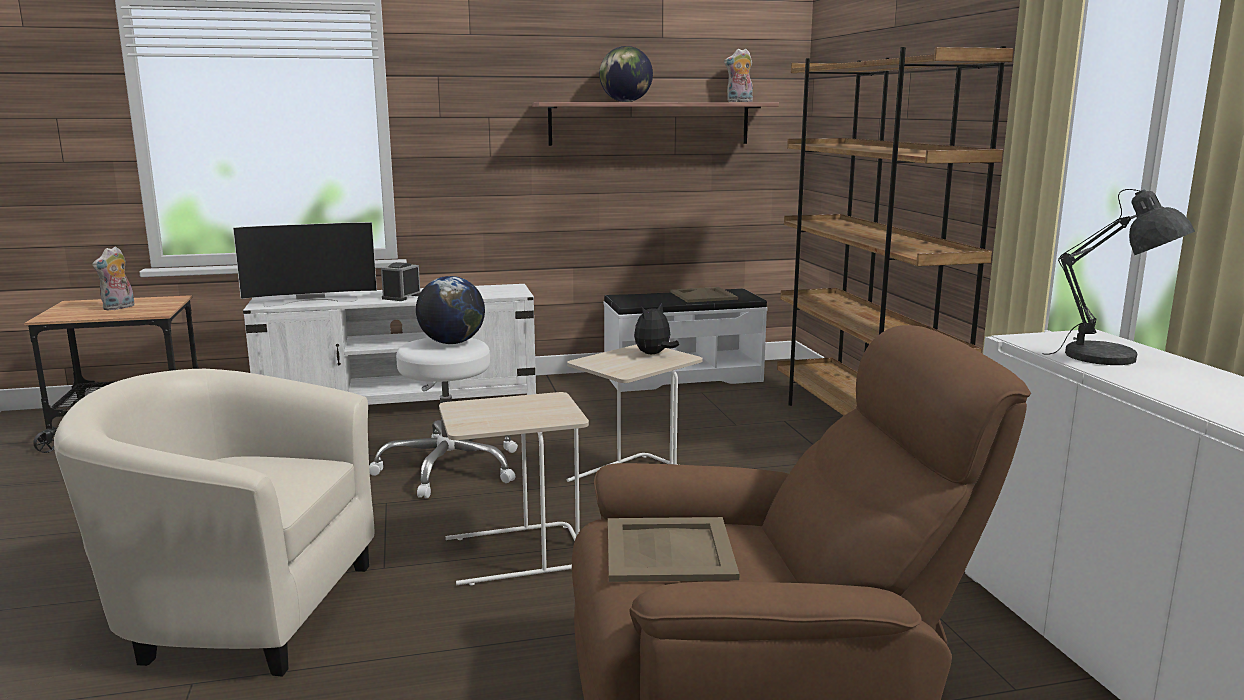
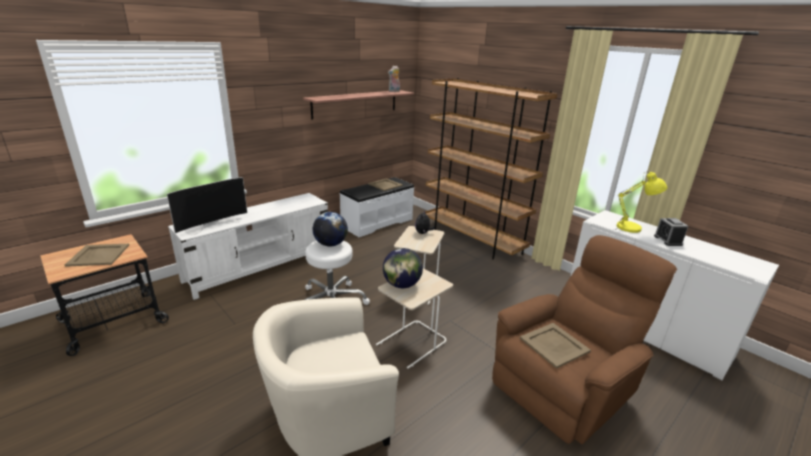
camera: 30 degrees left, 10 degrees up
(119, 308) = (98, 255): plush toy -> beige tray
(401, 297) = (260, 213): alarm clock -> alarm clock (667, 240)
(625, 102) = (350, 96): globe -> globe (401, 285)
(1110, 358) = (632, 228): grey table lamp -> yellow table lamp

